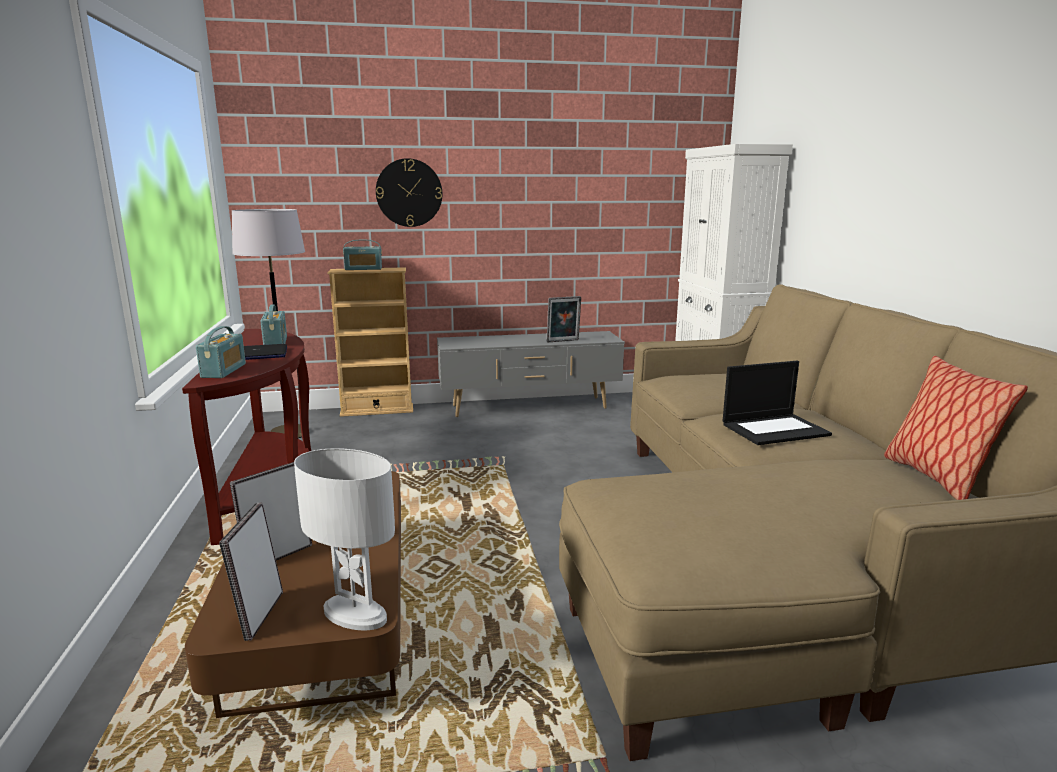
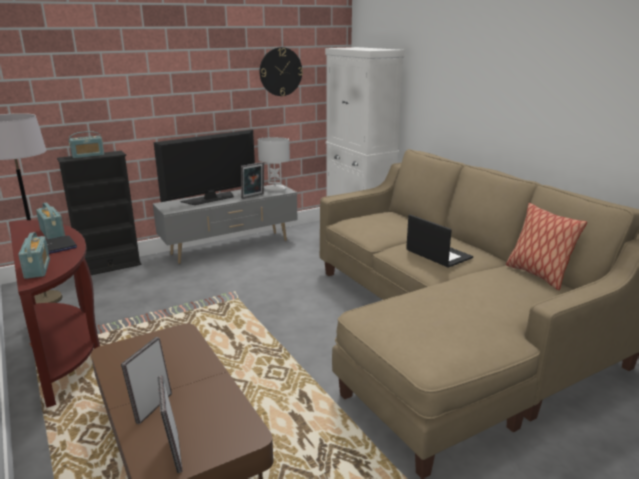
camera: 20 degrees left, 5 degrees up
(356, 614) = (241, 435): white table lamp -> white table lamp (275, 189)
(377, 410) = (110, 267): beige bookcase -> black bookcase
(409, 193) = (118, 89): wall clock -> wall clock (280, 71)
(508, 339) = (210, 199): none -> television
(775, 429) = (437, 254): laptop -> laptop turned 90 degrees counterclockwise

